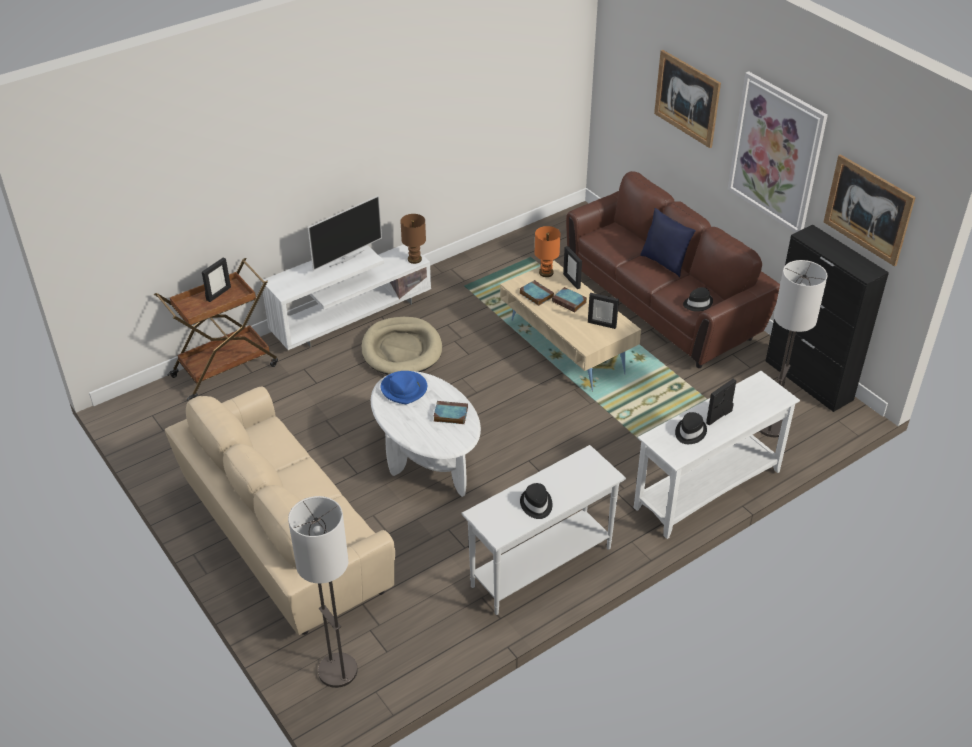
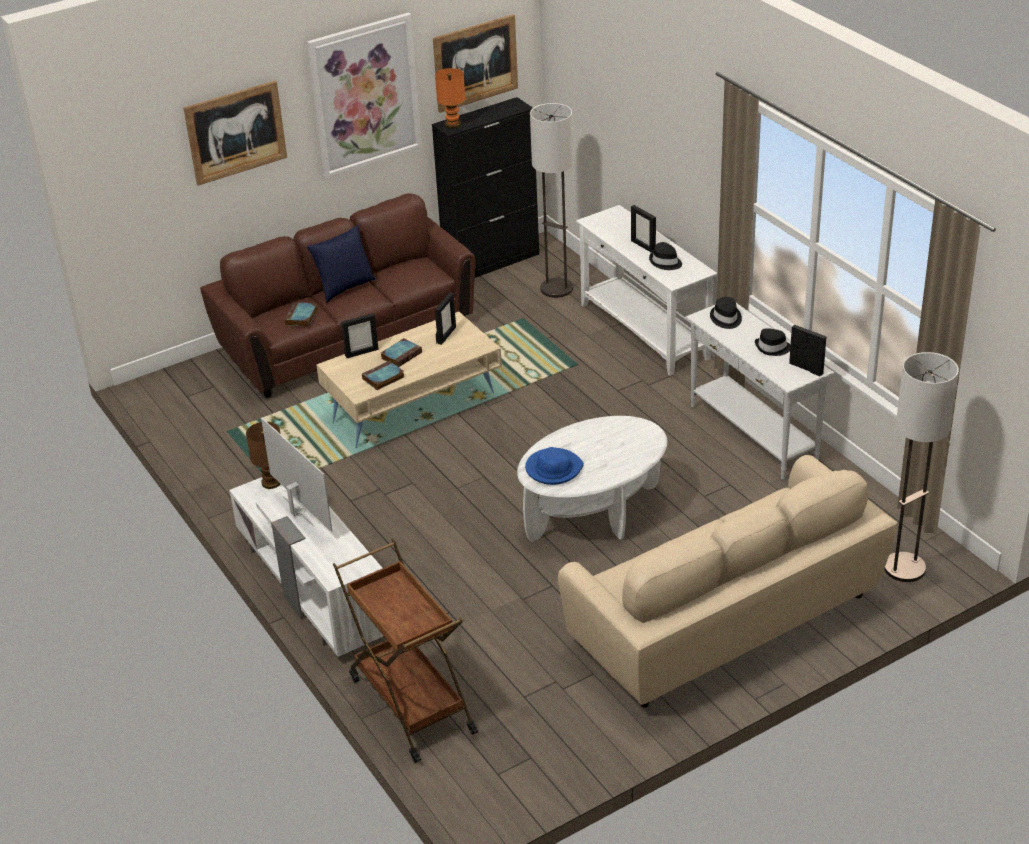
camera: 85 degrees left, 5 degrees down
(218, 293) = (385, 605): picture frame -> picture frame (805, 368)
(402, 350) = (394, 538): beige dog bed -> none
(449, 415) = (599, 435): book -> book (301, 317)
(545, 273) = (341, 370): orange table lamp -> orange table lamp (453, 124)
(697, 303) = (425, 271): black hat -> black hat (726, 318)

